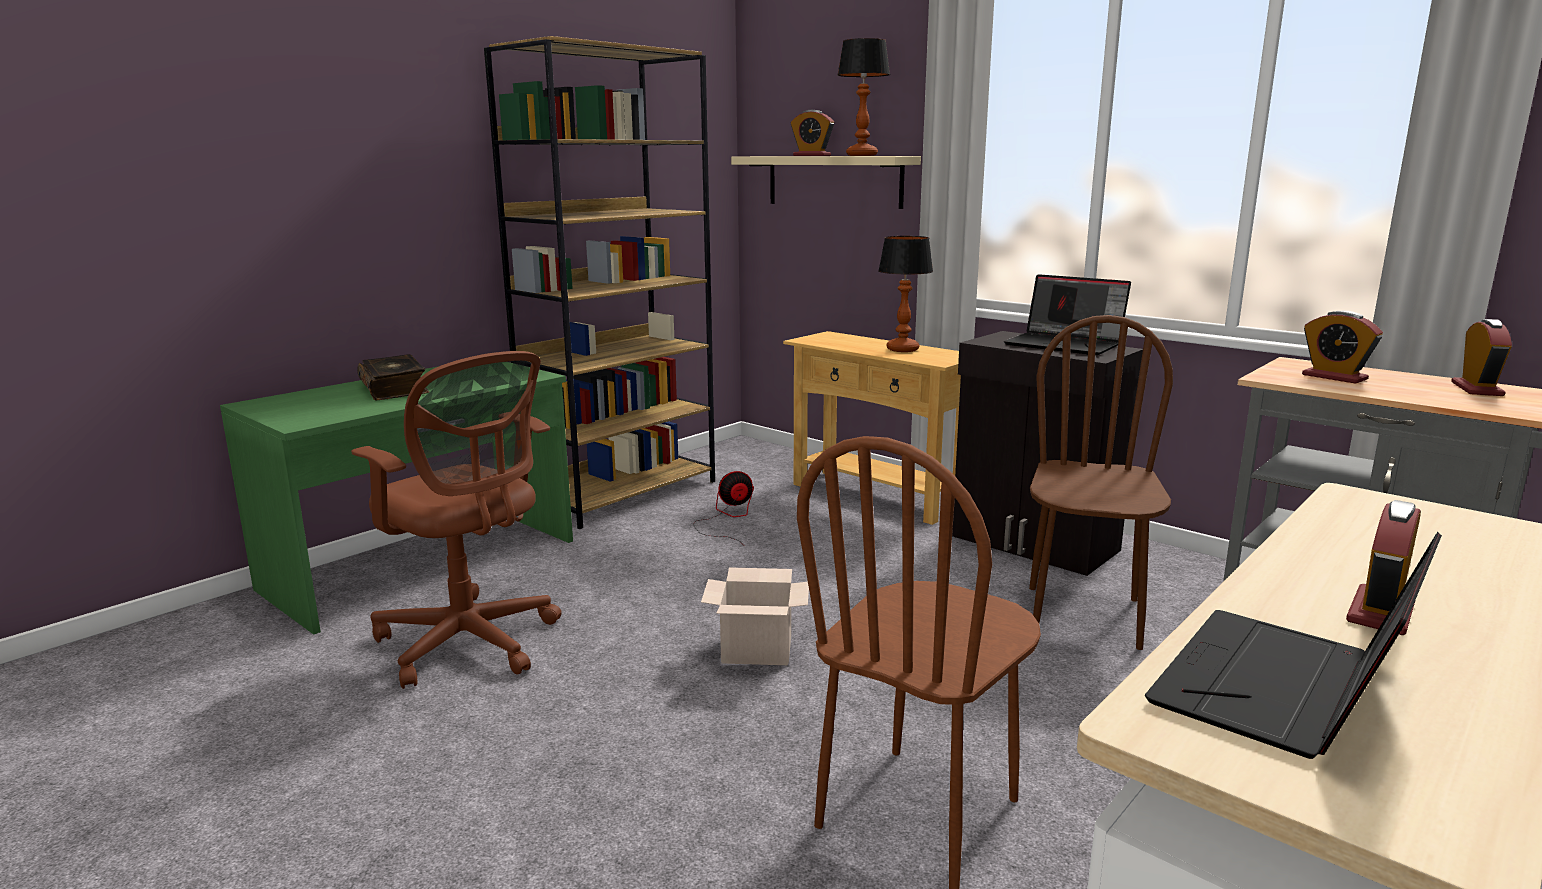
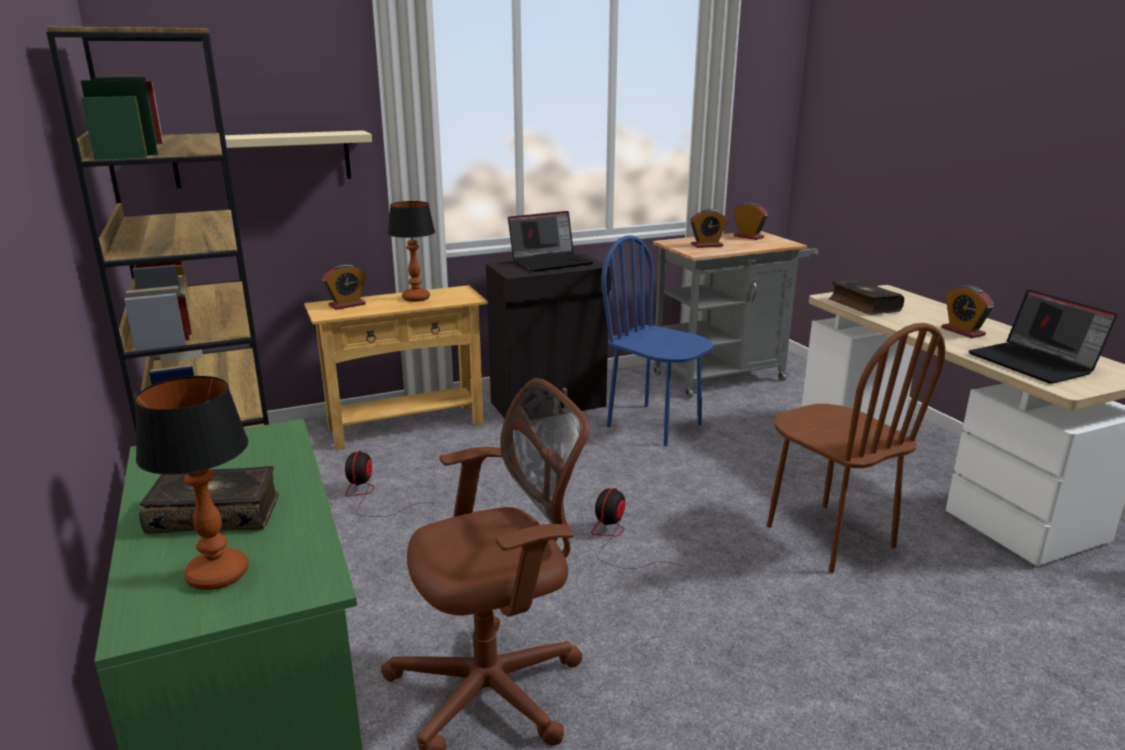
camera: 65 degrees left, 5 degrees up
(758, 649) = (616, 540): cardboard box -> fan
(812, 155) = (244, 135): alarm clock -> alarm clock (347, 305)
(862, 155) = (315, 133): table lamp -> table lamp (217, 574)
(1084, 617) = (654, 425): brown chair -> blue chair
(1361, 521) = (863, 305): none -> book

